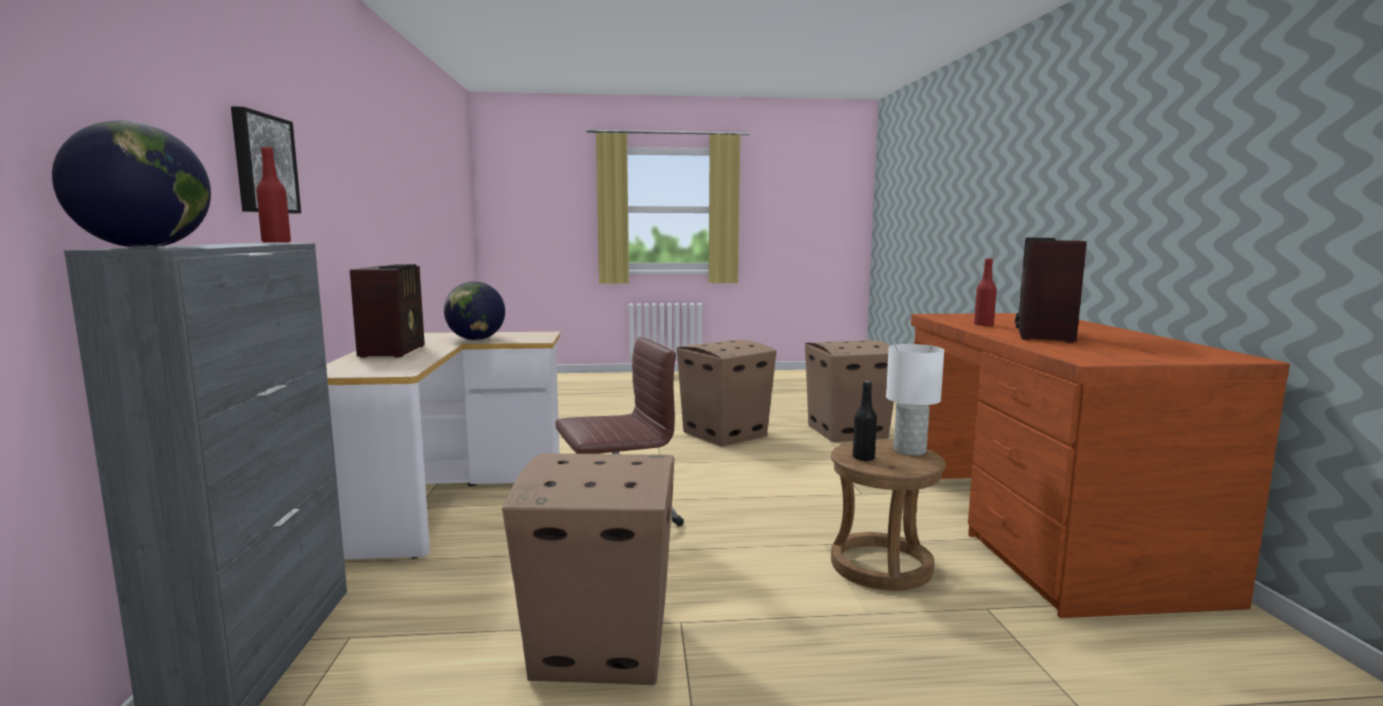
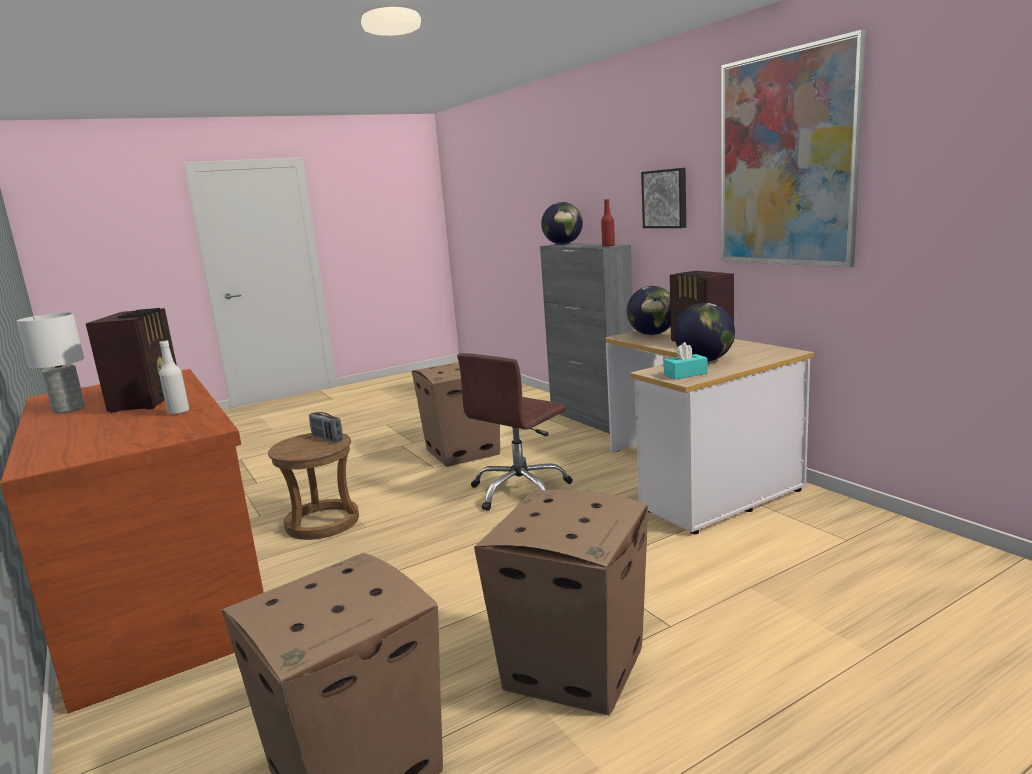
camera: 155 degrees right, 5 degrees up
(353, 146) = (786, 160): none -> picture
(369, 367) = (652, 334): none -> globe
(529, 335) = (685, 374): none -> turquoise tissue box
(863, 458) = (327, 438): black bottle -> radio
(908, 450) = (291, 451): white table lamp -> white table lamp (70, 409)
(983, 325) = (178, 412): red bottle -> white bottle

